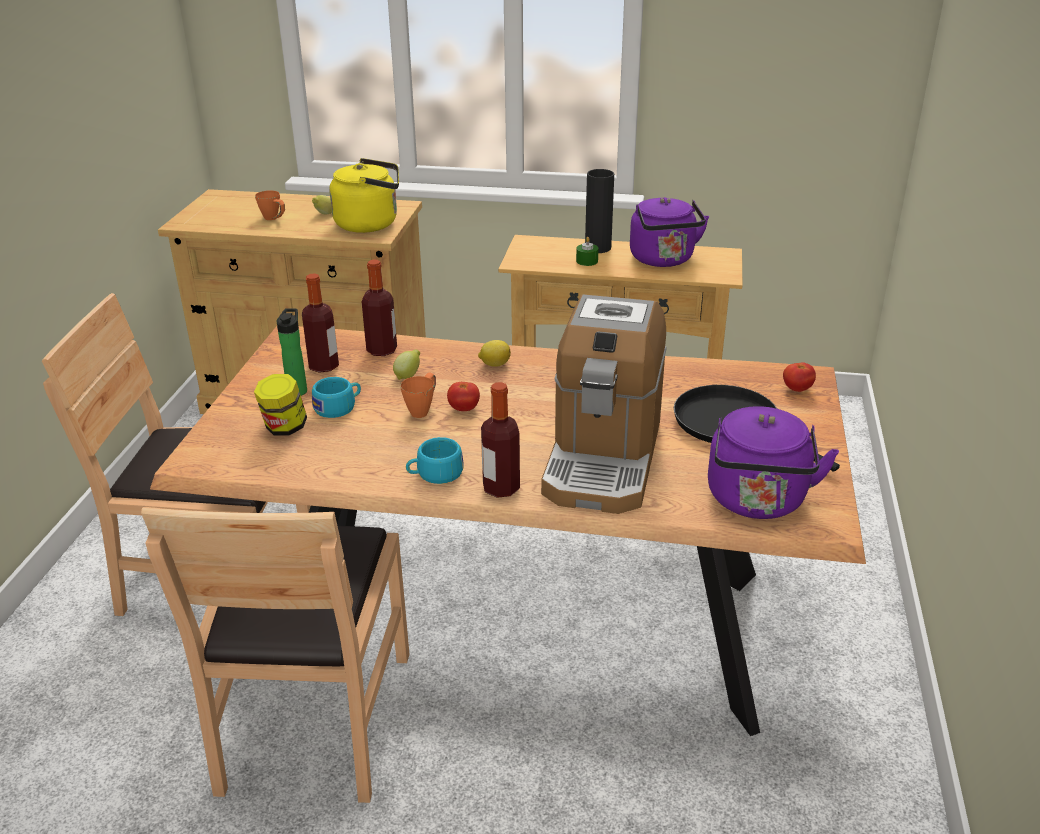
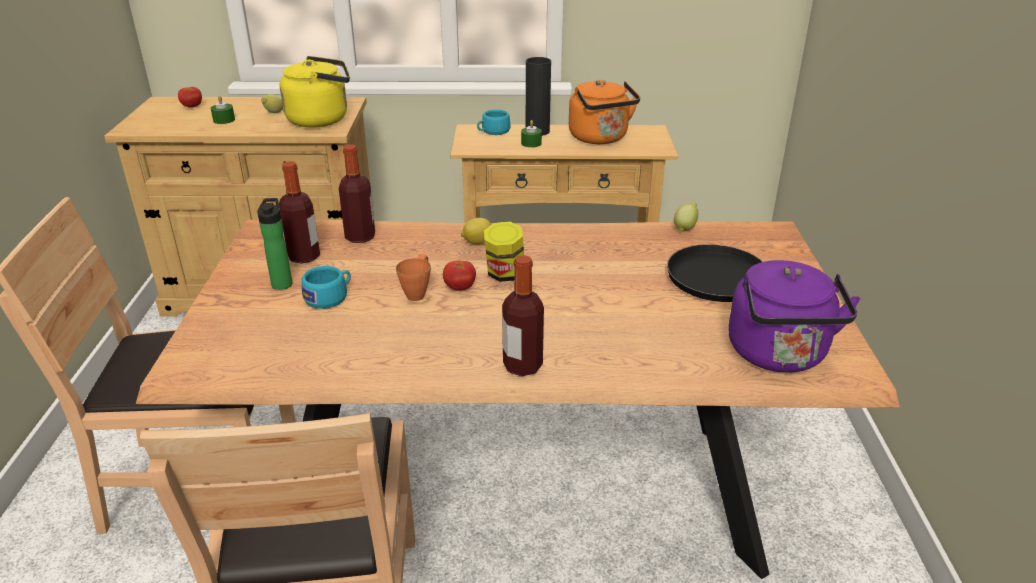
camera: 10 degrees left, 0 degrees up
(274, 219) = (224, 120): orange mug -> green candle
(284, 428) = (276, 323): jar -> jar (505, 274)
(408, 376) = (394, 260): lemon -> lemon (685, 228)
(435, 474) = (449, 357): turquoise cup -> turquoise cup (493, 132)
(603, 458) = (614, 325): coffee machine -> none
(663, 260) = (600, 138): purple kettle -> orange kettle
(797, 389) = (769, 244): tomato -> tomato (192, 107)

